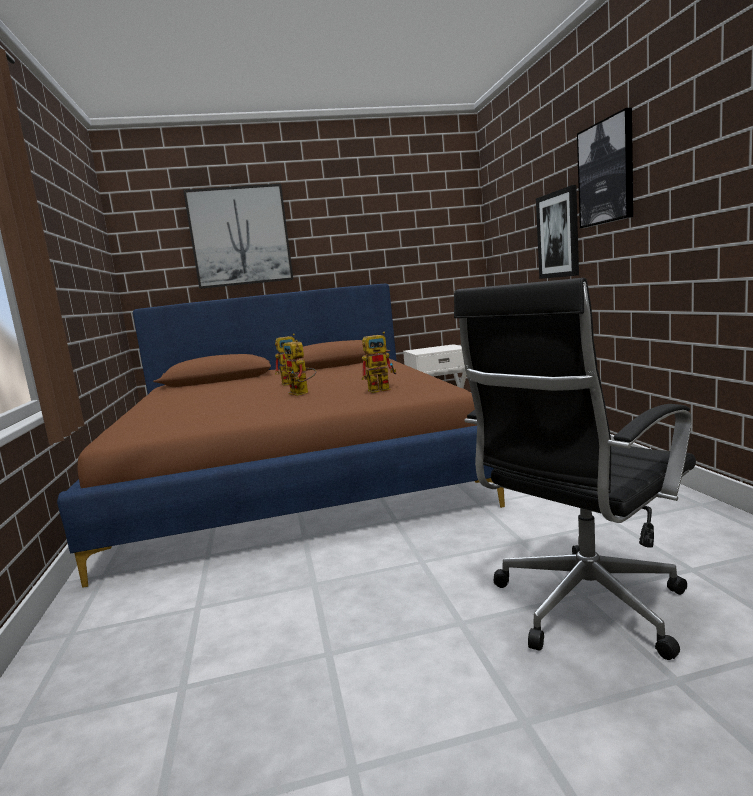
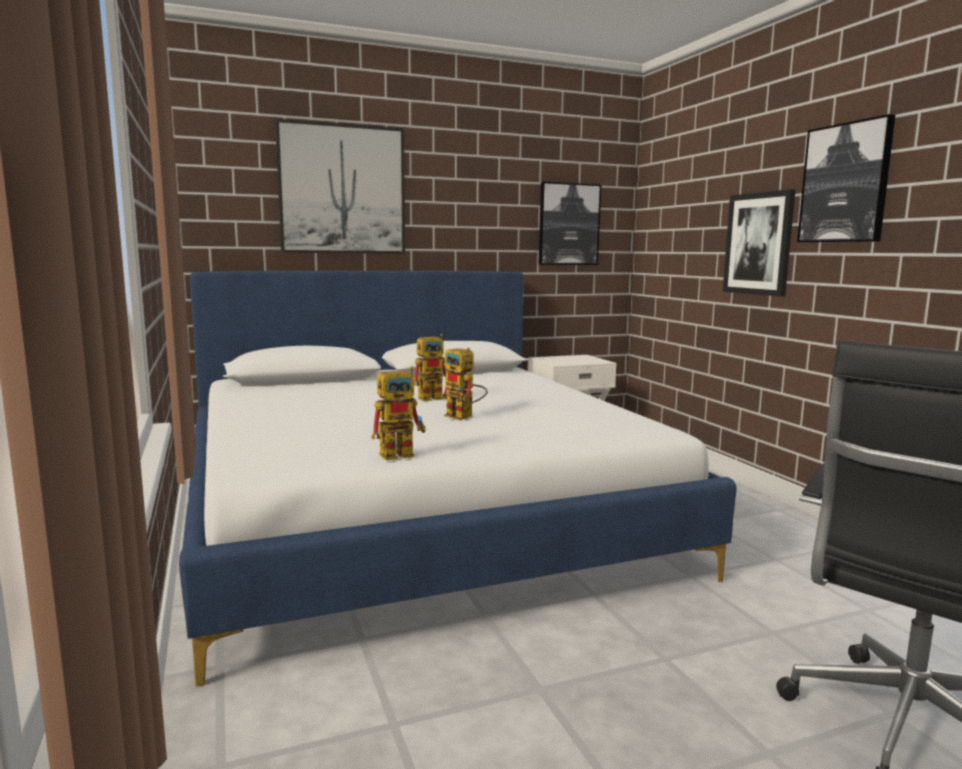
camera: 10 degrees left, 0 degrees up
(294, 475) = (417, 518): brown bed -> white bed
(383, 389) = (576, 422): toy robot -> toy robot (403, 453)
(425, 241) = (568, 224): none -> picture

